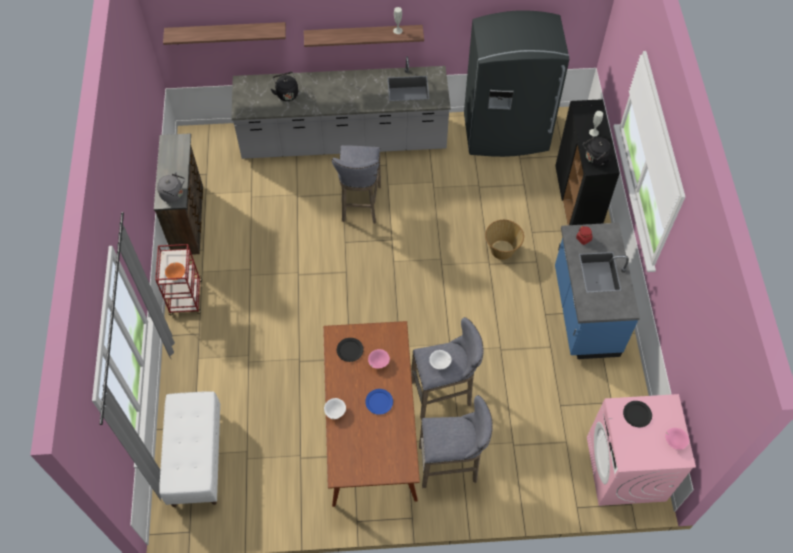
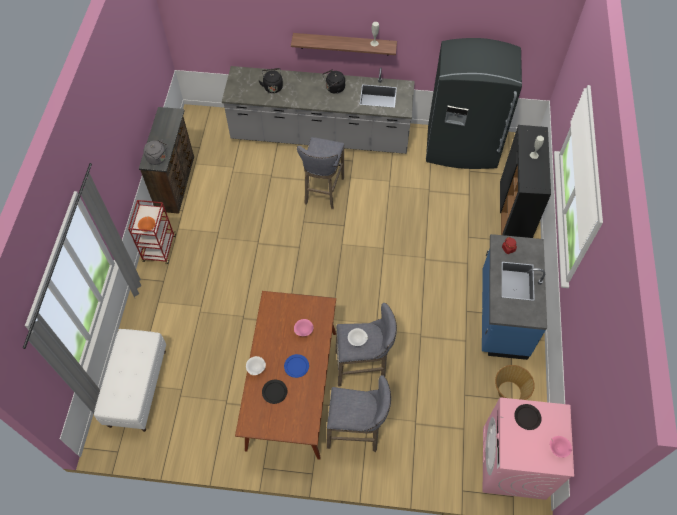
camera: 10 degrees right, 0 degrees up
(226, 33) = (227, 27): shelf -> none
(350, 350) = (281, 316): black plate -> black plate (274, 392)
(502, 250) = (438, 248): basket -> basket (509, 392)
(595, 159) = (530, 178): black kettle -> black kettle (334, 88)

